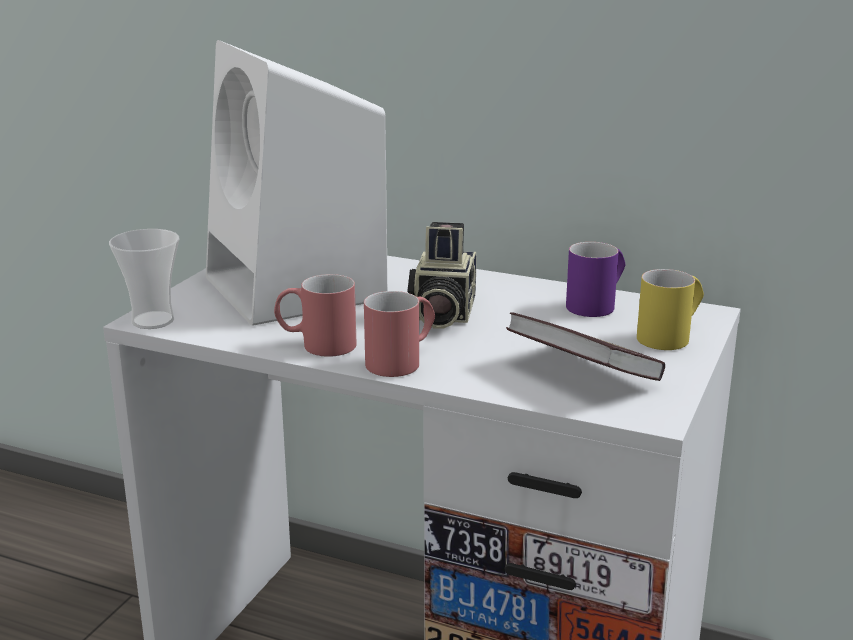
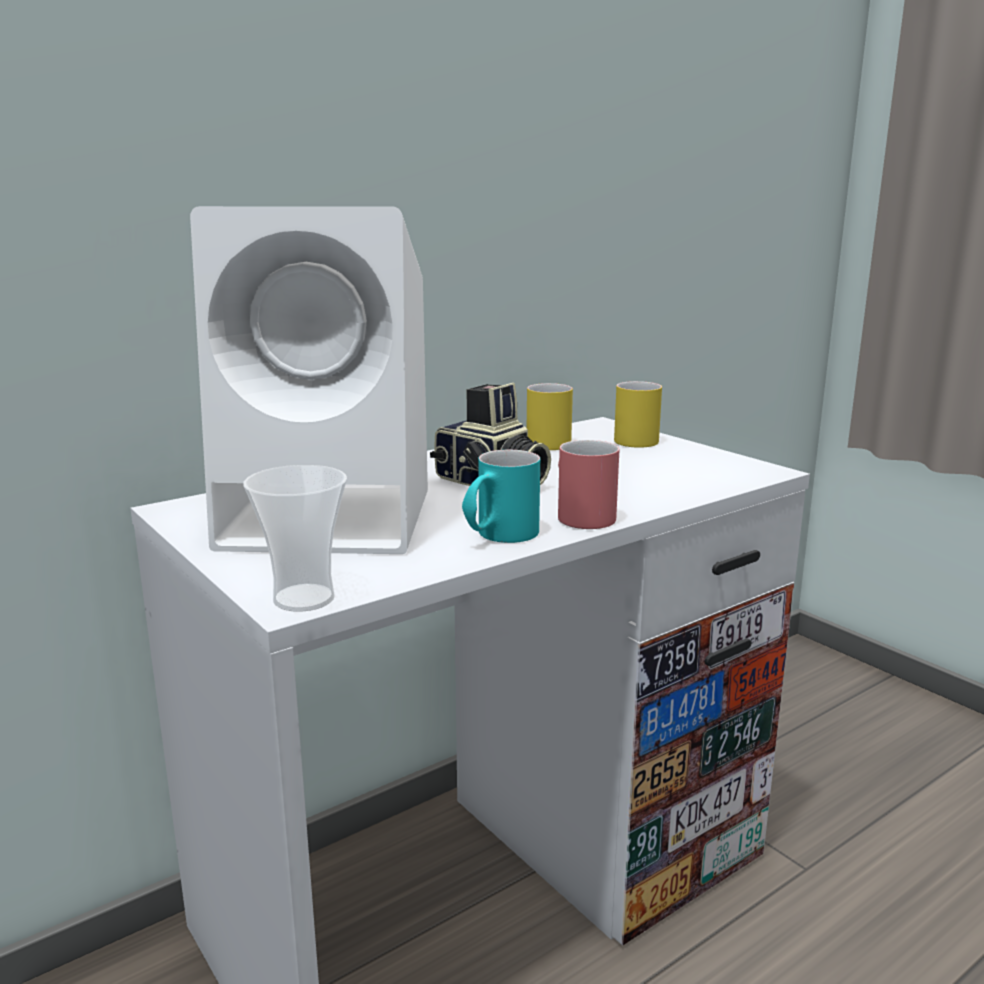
camera: 60 degrees left, 5 degrees down
(316, 345) = (498, 537): red mug -> turquoise mug
(582, 375) = (677, 472): book -> none
(597, 304) = (544, 441): purple mug -> yellow mug

